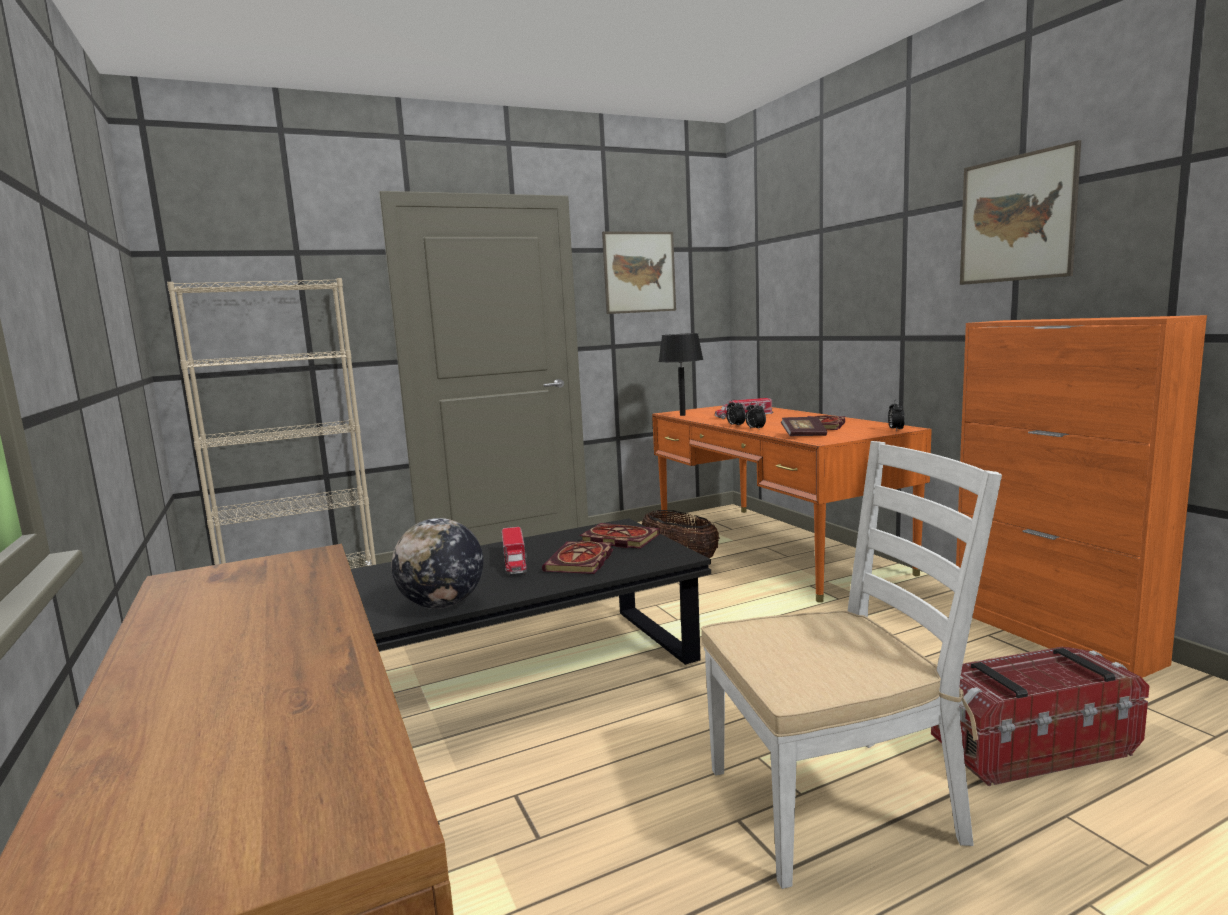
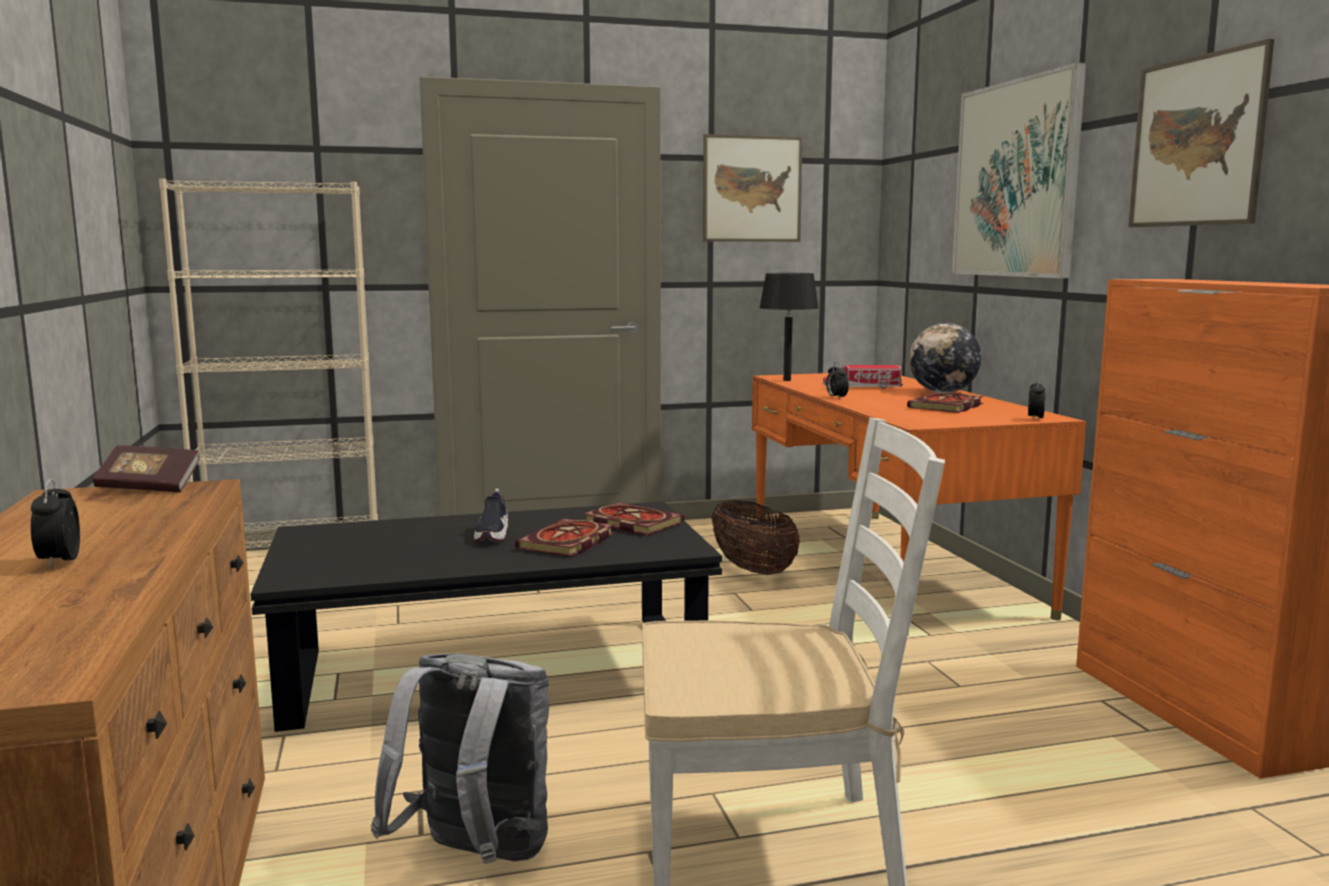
camera: 10 degrees right, 0 degrees up
(442, 605) = (382, 570): globe -> globe (943, 392)
(514, 562) = (492, 535): toy truck -> shoe
(597, 852) = (475, 857): none -> grey backpack
(755, 429) = (855, 404): alarm clock -> alarm clock (59, 562)
(803, 435) = (906, 416): book -> book (149, 487)
(853, 255) = (1016, 179): none -> picture
(1030, 747) = (1059, 830): storage box -> none

